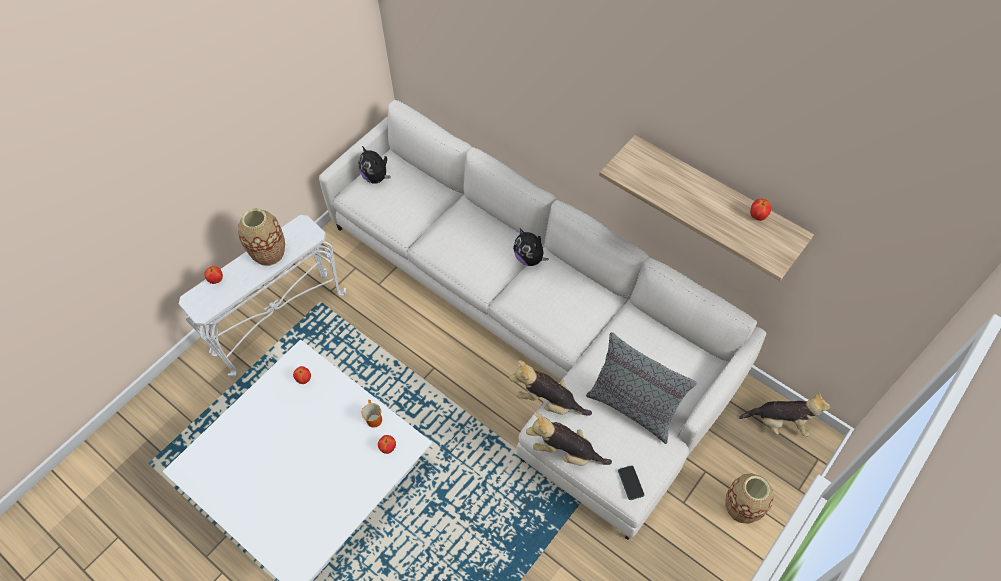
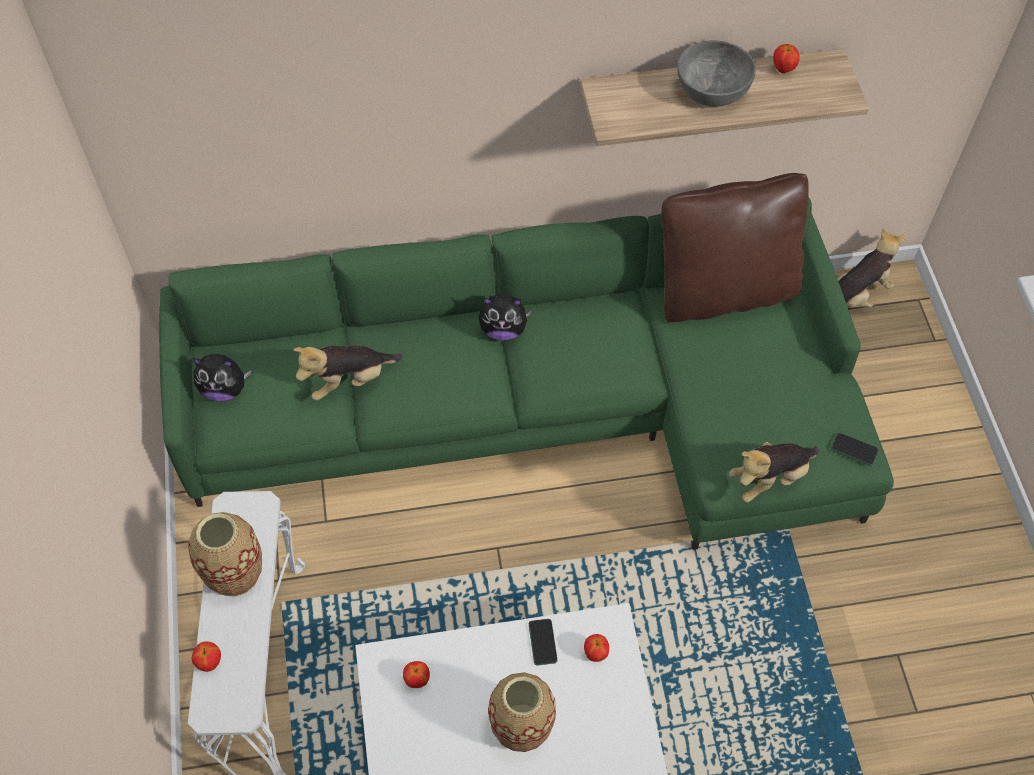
camera: 50 degrees left, 0 degrees up
(372, 419) = (542, 642): mug -> phone
(536, 325) = (546, 407): white sofa -> green sofa
(548, 401) = (697, 449): plush toy -> plush toy (349, 381)
(632, 408) = (775, 382): grey pillow -> none
(667, 339) = (724, 291): none -> brown pillow
(699, 195) = (712, 89): none -> grey bowl
(741, 508) = (914, 400): vase -> vase (521, 727)

